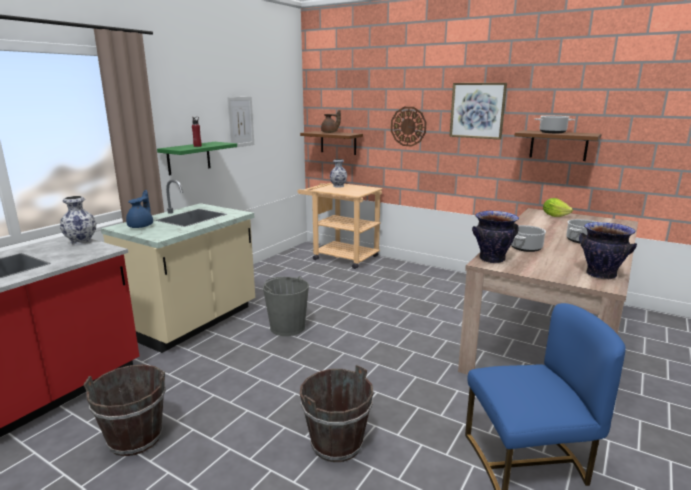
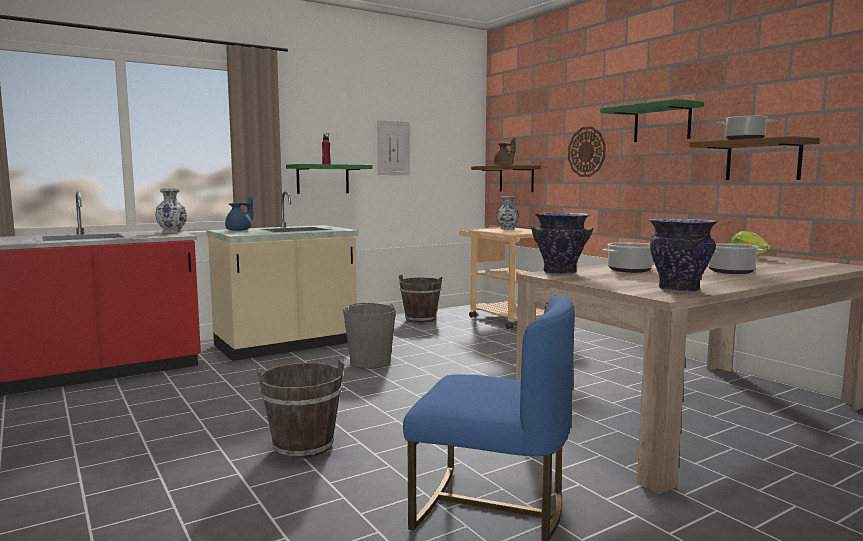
camera: 25 degrees right, 10 degrees down
(135, 438) = (142, 407): brown bucket -> brown bucket (420, 319)
(477, 110) = (662, 123): picture -> green shelf

